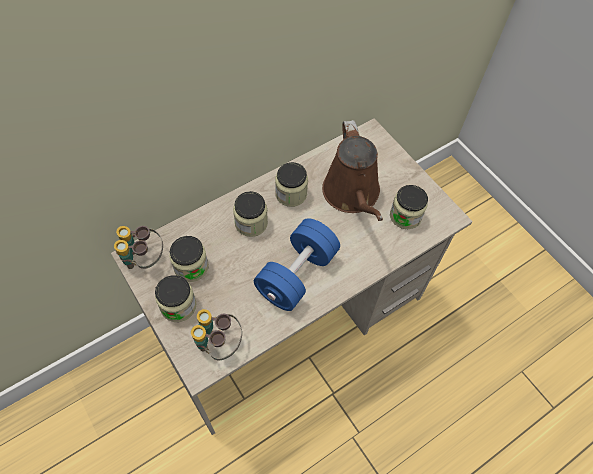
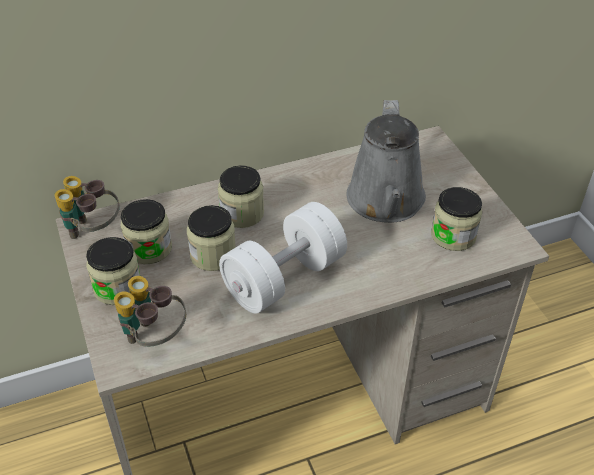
camera: 15 degrees right, 15 degrees down
(291, 194) = (304, 190): jar -> jar (213, 255)
(296, 274) = (284, 278): blue dumbbell -> white dumbbell
(352, 195) = (386, 202): brown watering can -> grey watering can

